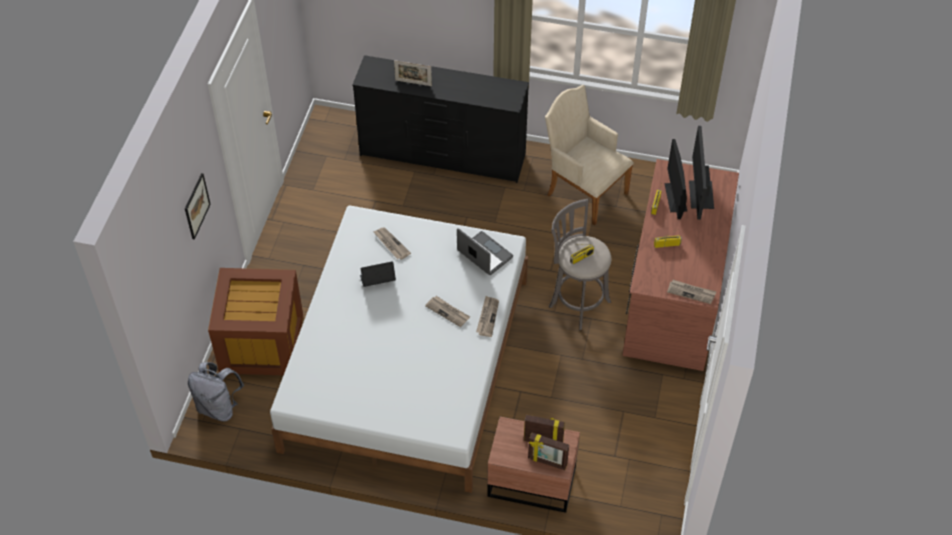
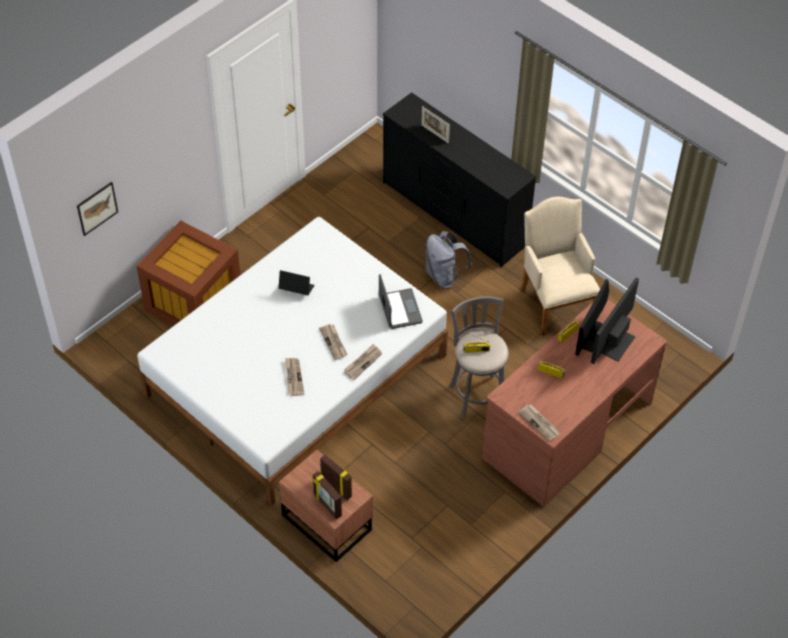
camera: 30 degrees right, 0 degrees up
(196, 206) = (160, 155): picture -> picture (97, 208)
(219, 407) = (125, 337): grey backpack -> grey backpack (444, 276)
(391, 244) = (329, 264): newspaper -> newspaper (293, 377)

